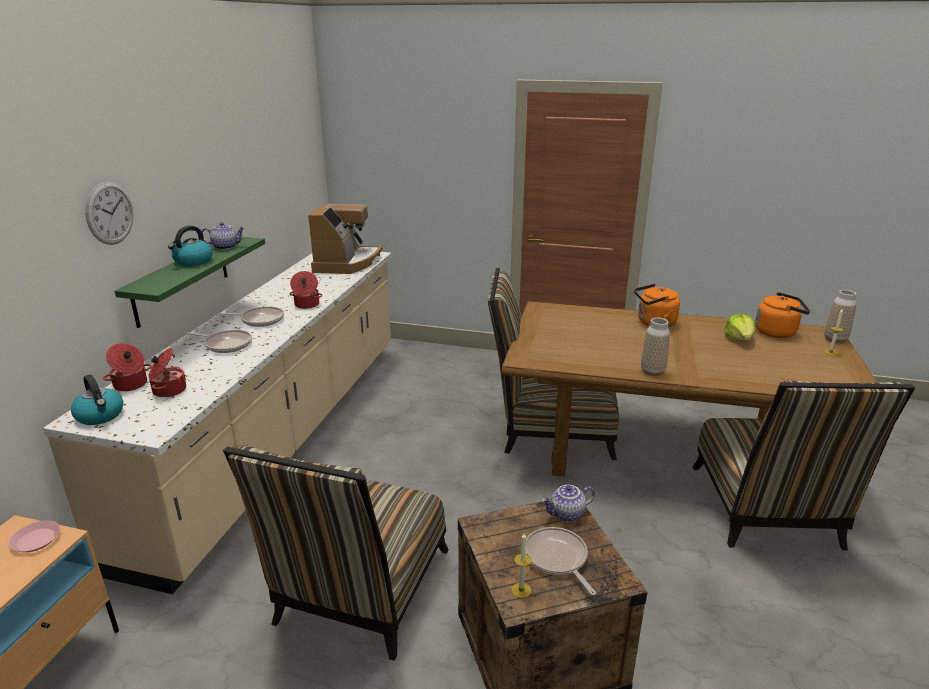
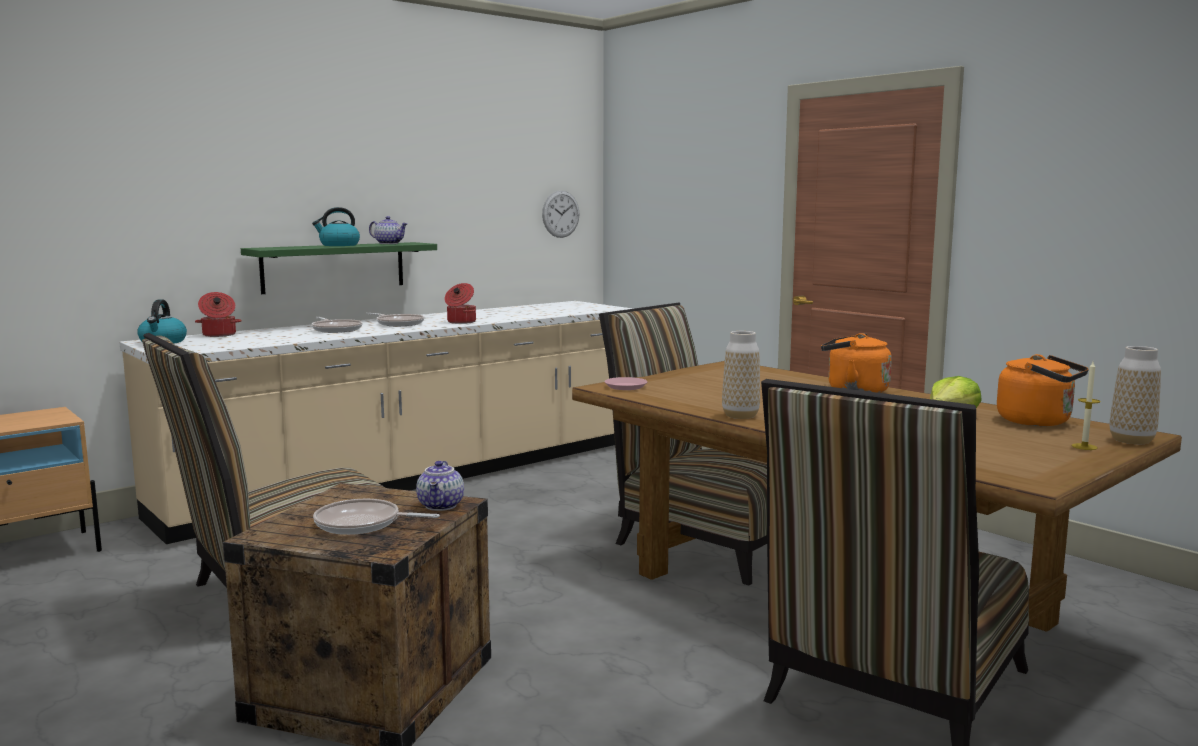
camera: 35 degrees right, 15 degrees down
(36, 540) = (49, 417): pink plate -> pink plate (626, 387)
(110, 213) = (253, 175): wall clock -> wall clock (560, 214)
(168, 390) = (234, 340): cooking pot -> none
(346, 263) = (569, 309): coffee machine -> none
(521, 590) = (285, 529): candle -> none
(557, 559) = (362, 524): frying pan -> frying pan turned 90 degrees counterclockwise
(567, 515) = (442, 506): teapot -> teapot turned 105 degrees counterclockwise

